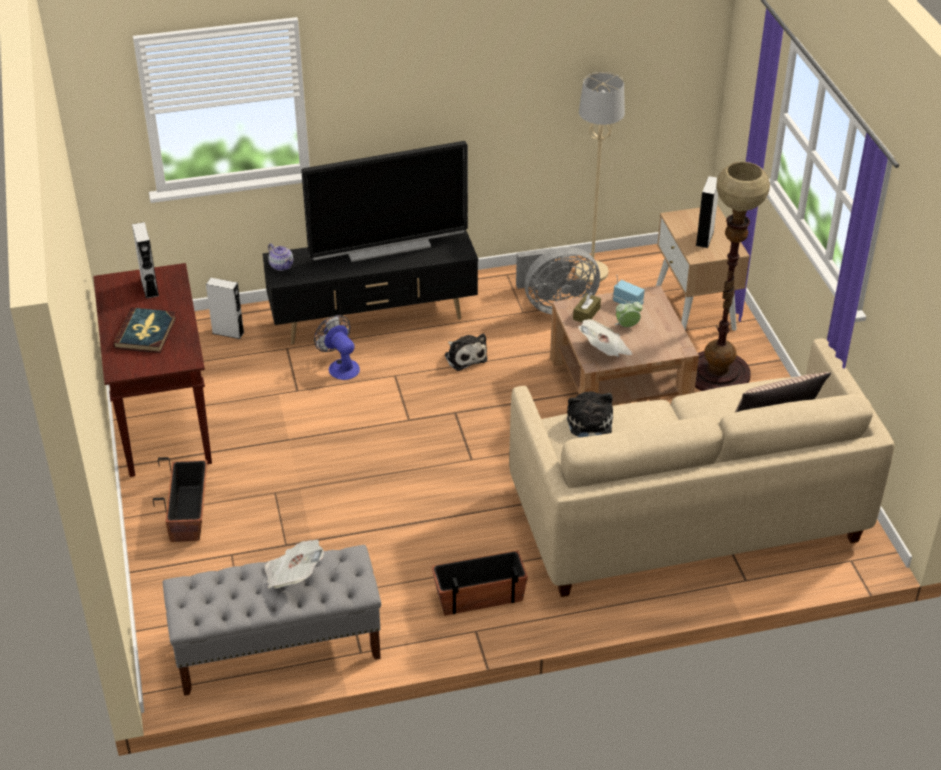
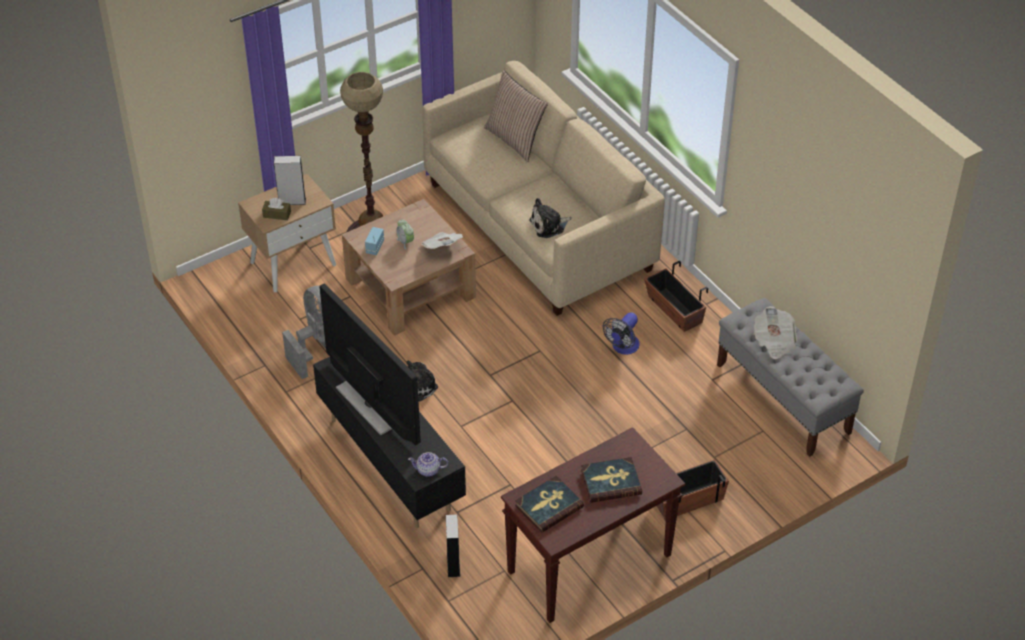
camera: 110 degrees left, 5 degrees up
(149, 287) = (548, 506): grey speaker -> book
(281, 265) = (428, 470): teapot -> teapot turned 120 degrees counterclockwise
(340, 366) = (465, 466): fan -> fan (623, 348)
(586, 313) = (399, 268): brown tissue box -> brown tissue box (277, 214)
(592, 272) = (261, 336): beige floor lamp -> none

